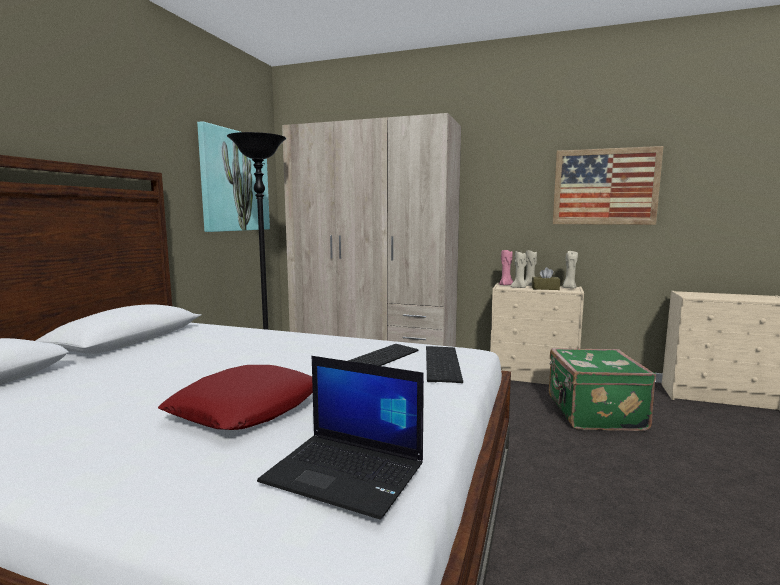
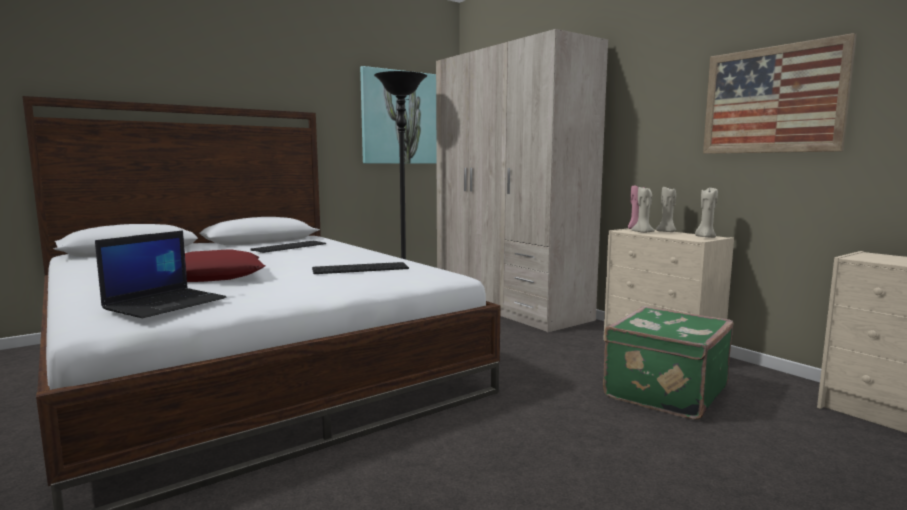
camera: 35 degrees right, 0 degrees up
(346, 473) = (166, 303): laptop -> laptop turned 120 degrees counterclockwise
(440, 363) = (396, 277): keyboard -> keyboard (289, 246)
(545, 288) = (672, 235): brown tissue box -> none

